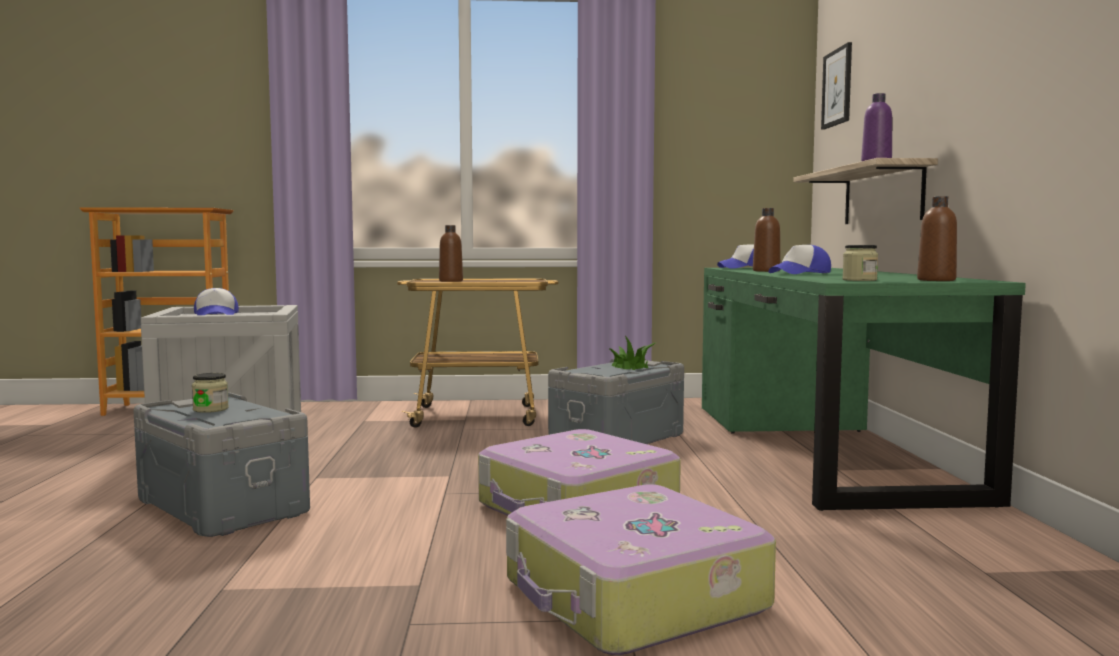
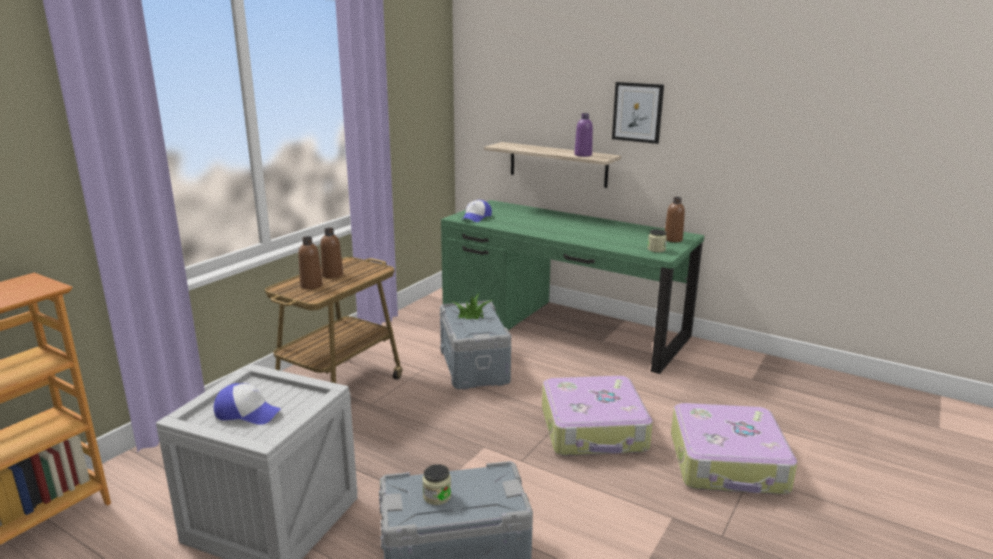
camera: 55 degrees left, 15 degrees up
(766, 271) = (525, 227): brown bottle -> brown bottle (332, 275)
(800, 273) = (568, 233): cap -> none
(837, 87) = (492, 77): picture -> picture (637, 112)

